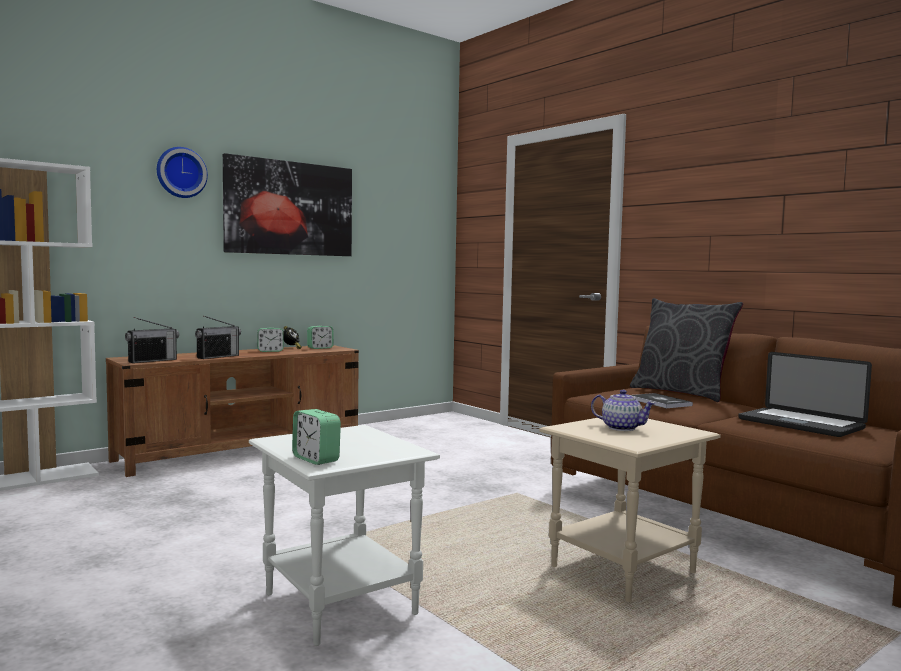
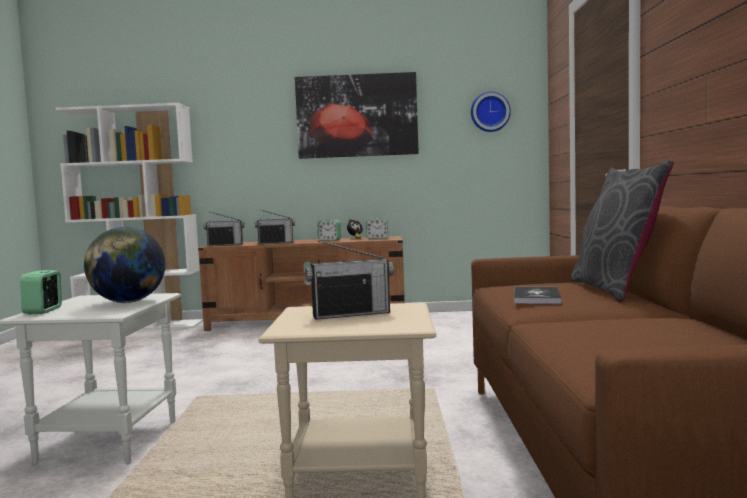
camera: 40 degrees right, 0 degrees up
(180, 173) = (262, 98): wall clock -> wall clock (489, 112)
(367, 439) = (128, 302): none -> globe
(621, 428) = (351, 314): teapot -> radio
(800, 424) = (625, 336): laptop -> none

